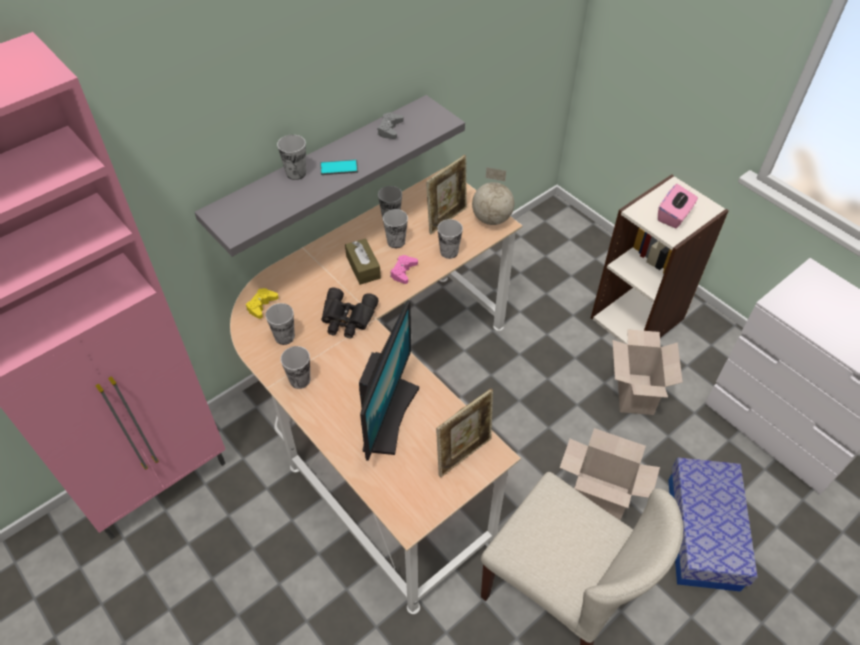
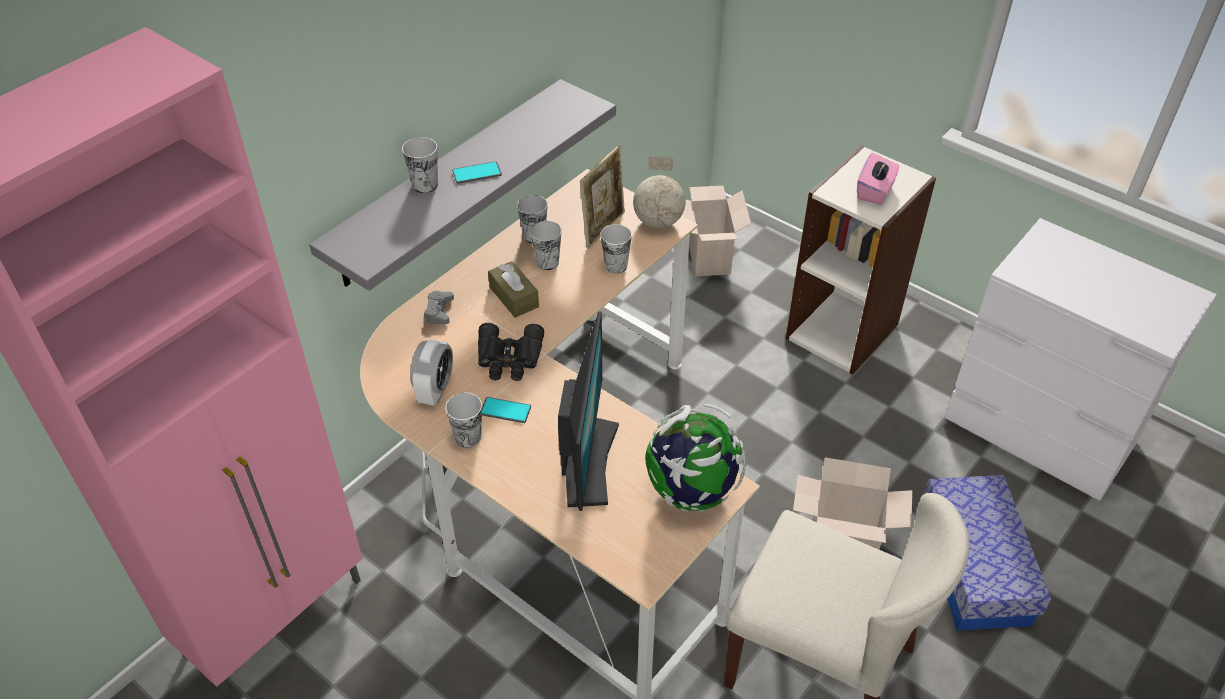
camera: 10 degrees left, 5 degrees down
(261, 305) = (397, 358): yellow game controller -> none
(284, 337) = (435, 390): cup -> alarm clock
(334, 362) = (505, 410): none -> phone
(390, 129) = (527, 123): grey game controller -> grey game controller (439, 311)
(403, 272) = (565, 296): pink game controller -> none
(463, 454) = (691, 492): picture frame -> globe
(633, 392) = (856, 418): cardboard box -> cardboard box (707, 257)

